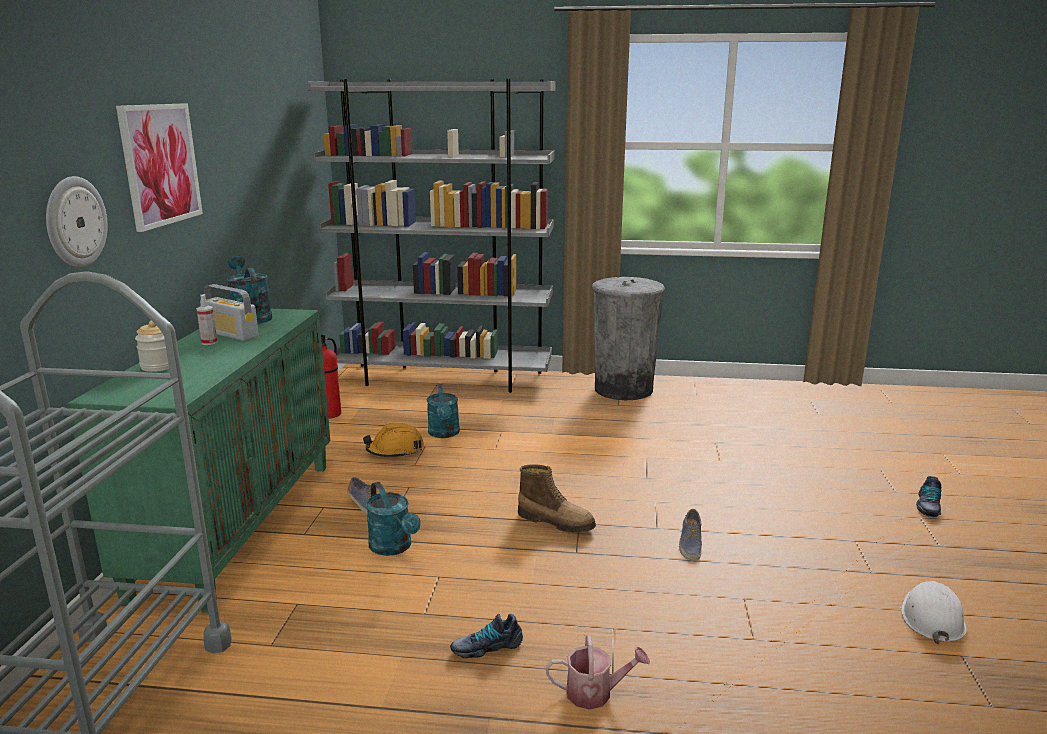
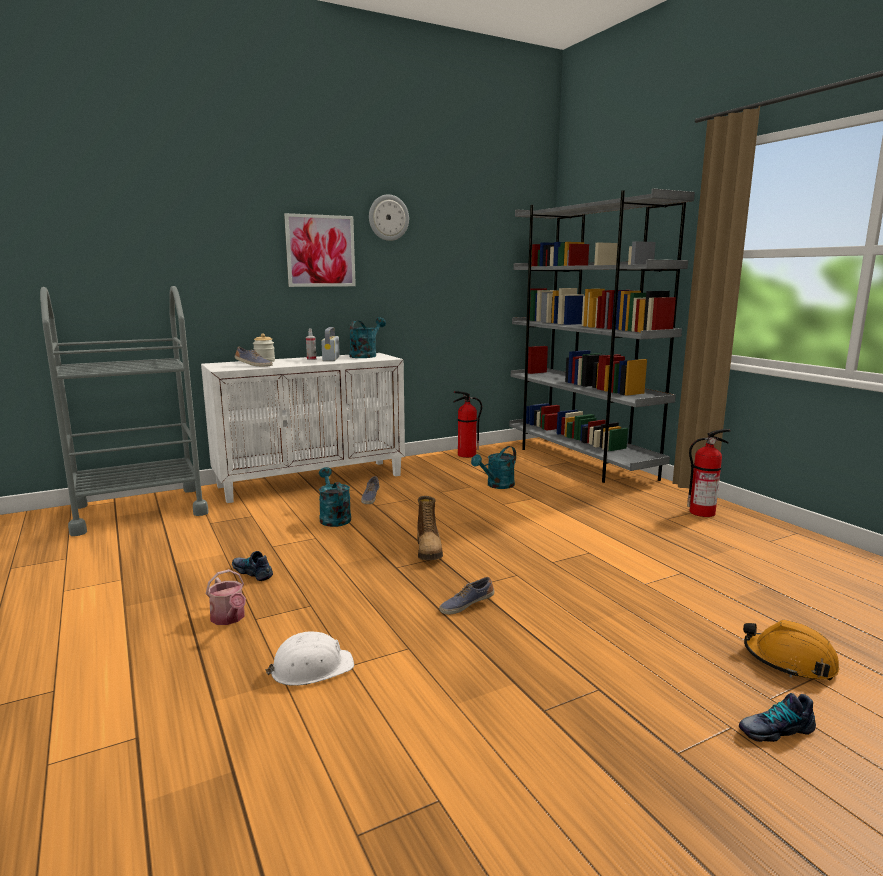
camera: 55 degrees right, 5 degrees down
(75, 222) = (235, 272): wall clock -> wall clock (388, 218)
(185, 377) = (253, 365): none -> shoe
(238, 525) = (312, 480): green cabinet -> white cabinet
(394, 547) = (333, 518): turquoise watering can -> turquoise watering can turned 135 degrees clockwise
(395, 450) = (450, 482): orange hard hat -> orange hard hat (789, 662)
(623, 389) = (703, 512): grey trash can -> fire extinguisher
(931, 618) = (494, 767): white hard hat -> white hard hat (311, 668)

